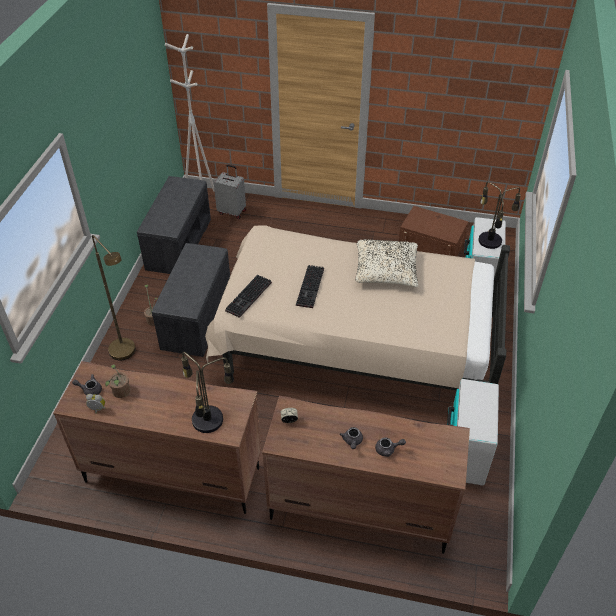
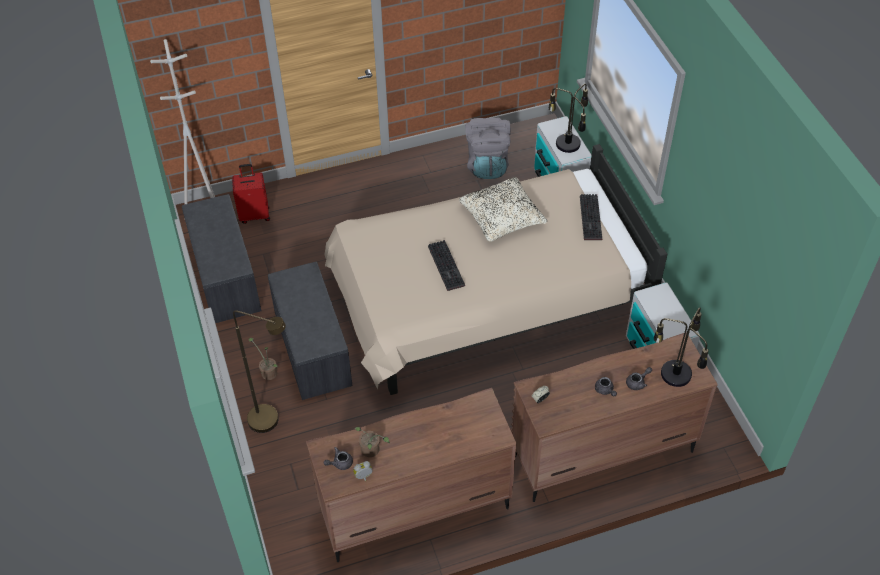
camera: 30 degrees left, 5 degrees up
(208, 420) = (471, 434): table lamp -> table lamp (676, 373)
(232, 211) = (254, 215): grey suitcase -> red suitcase
(249, 297) = (397, 303): keyboard -> keyboard (592, 219)
(431, 244) = (487, 165): brown storage box -> grey backpack

